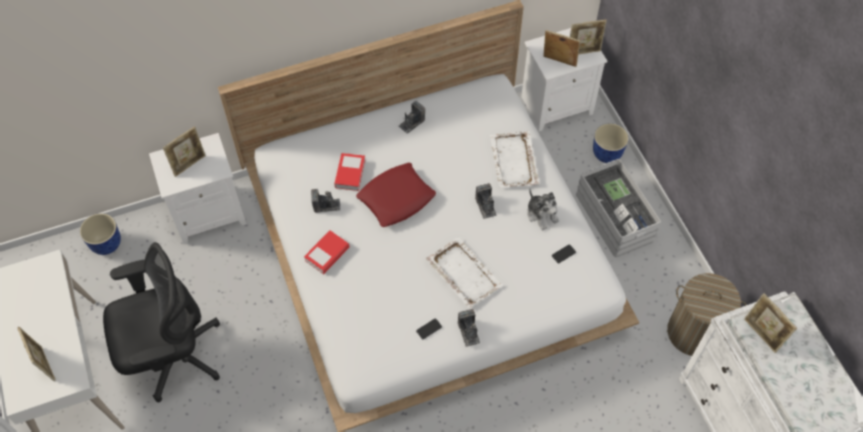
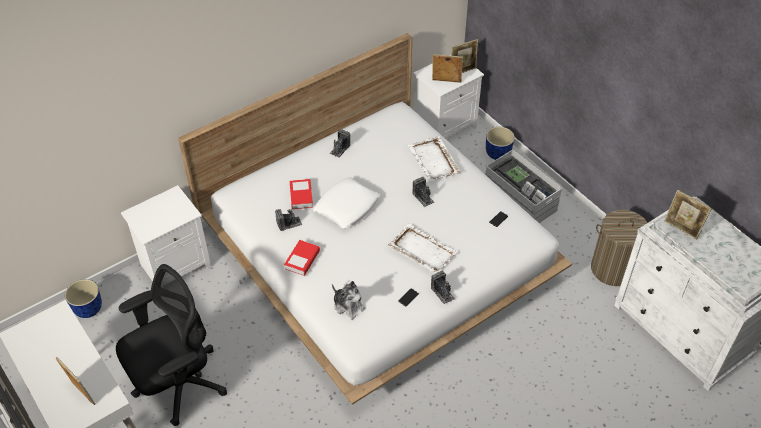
camera: 15 degrees left, 10 degrees down
(189, 164) = (160, 214): picture frame -> none
(396, 198) = (347, 206): red pillow -> white pillow
(541, 214) = (470, 194): plush toy -> plush toy (348, 306)

